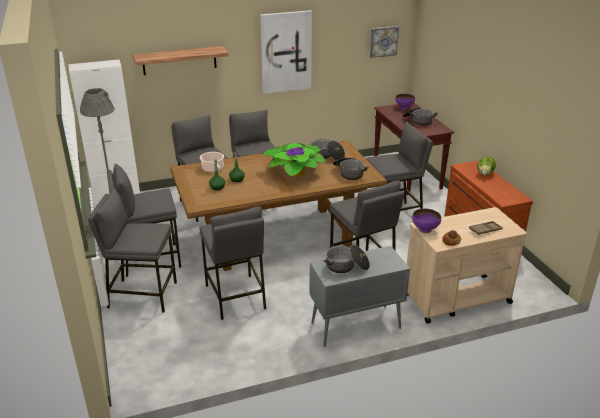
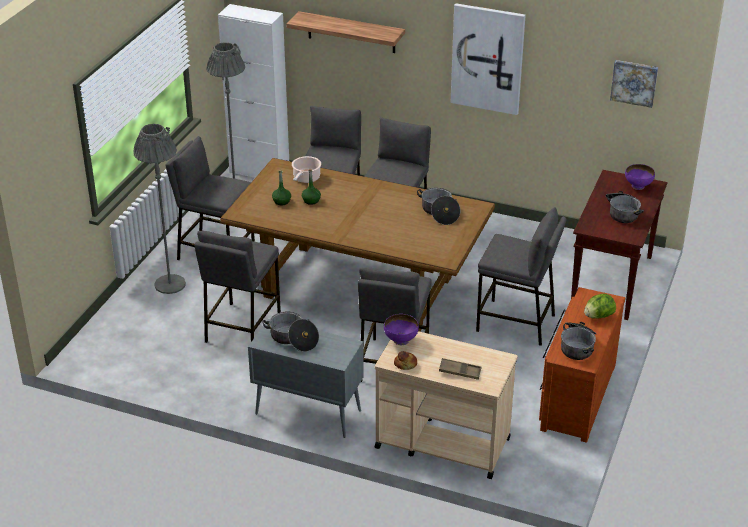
camera: 40 degrees right, 5 degrees up
(142, 295) = (170, 284): grey stool -> grey floor lamp
(294, 172) = (376, 218): potted plant -> none
(349, 173) = (429, 244): cooking pot -> cooking pot (577, 346)

